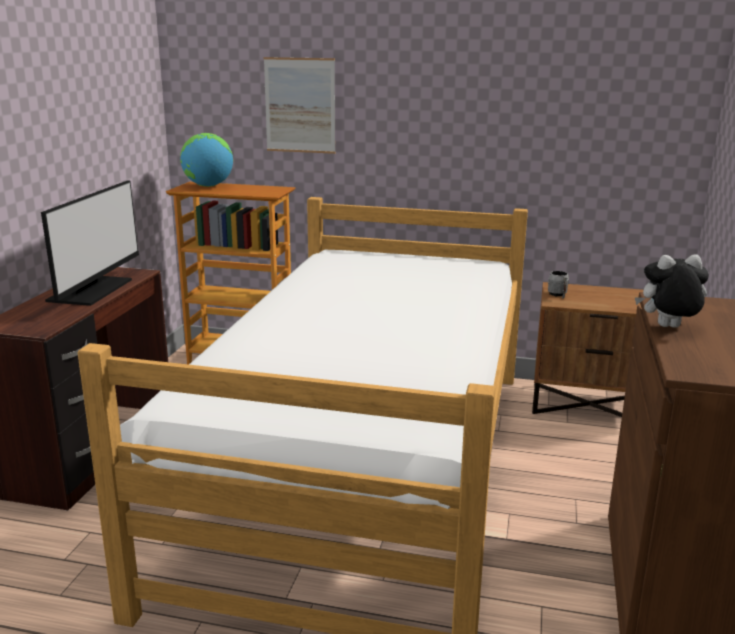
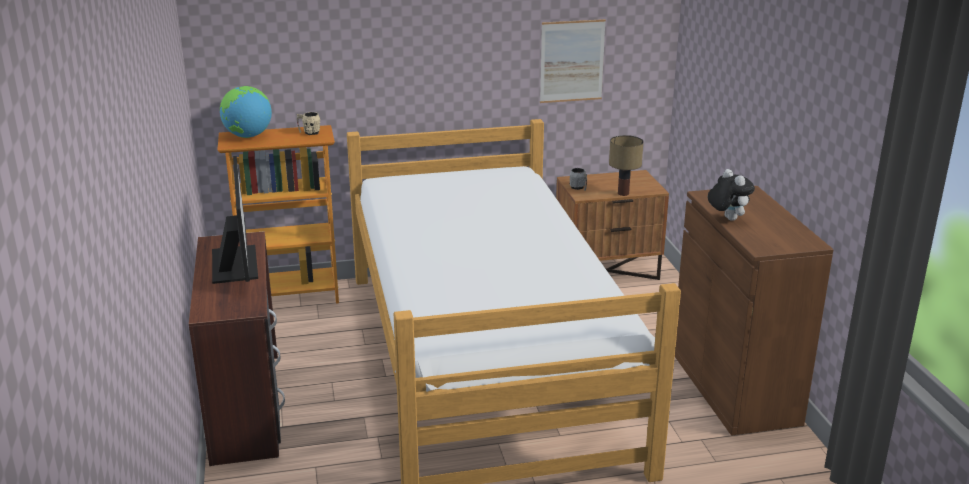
camera: 25 degrees left, 5 degrees up
(266, 189) = (309, 132): none -> beige mug
(300, 105) = (330, 50): picture -> picture (572, 61)
(609, 308) = (624, 193): none -> table lamp
(668, 328) = (727, 218): plush toy -> plush toy turned 90 degrees clockwise

